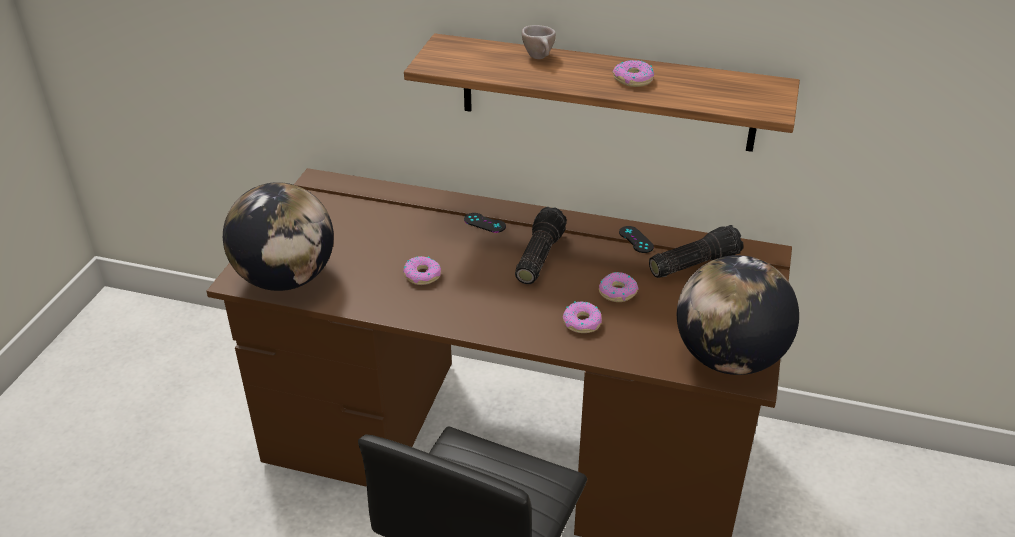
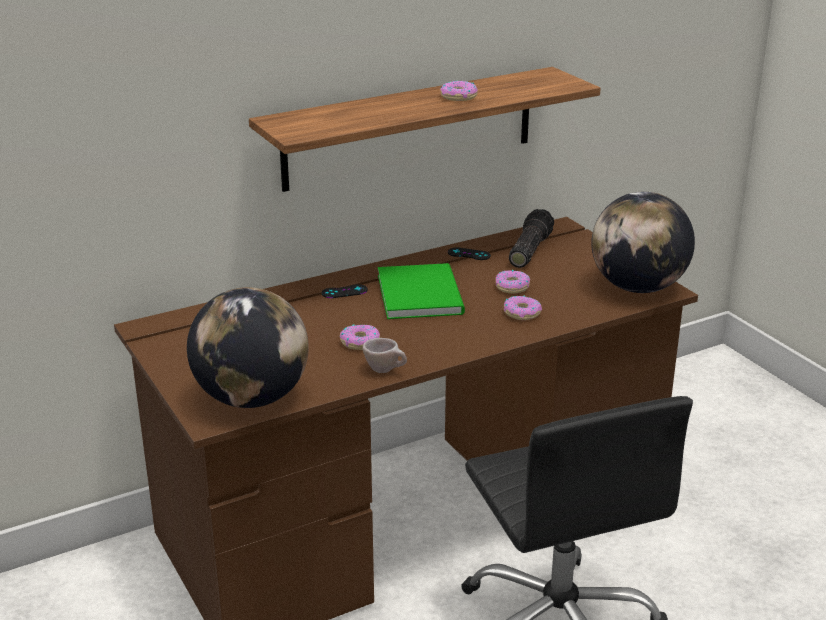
camera: 45 degrees left, 10 degrees down
(537, 256) = (422, 293): flashlight -> green book
(540, 58) = (368, 106): beige cup -> beige cup (386, 370)

